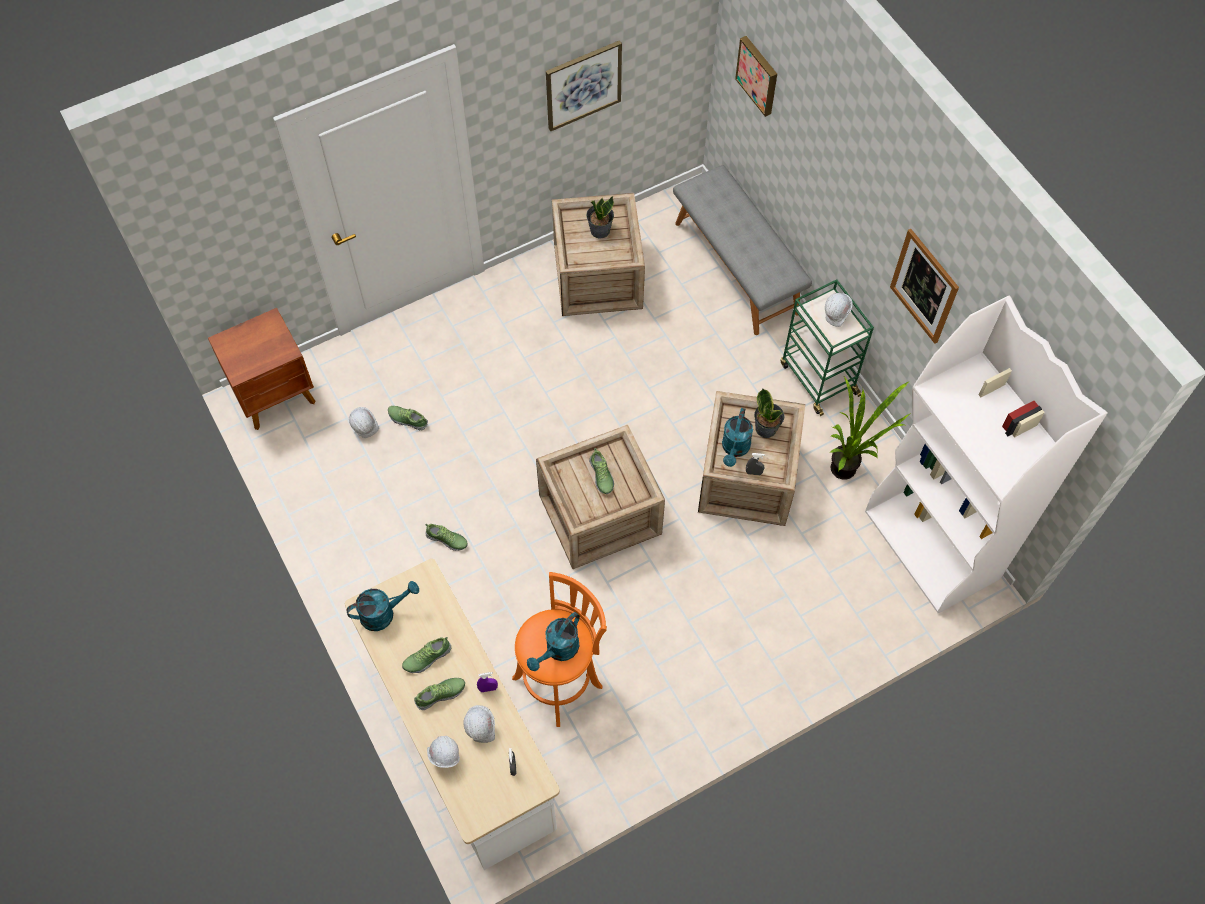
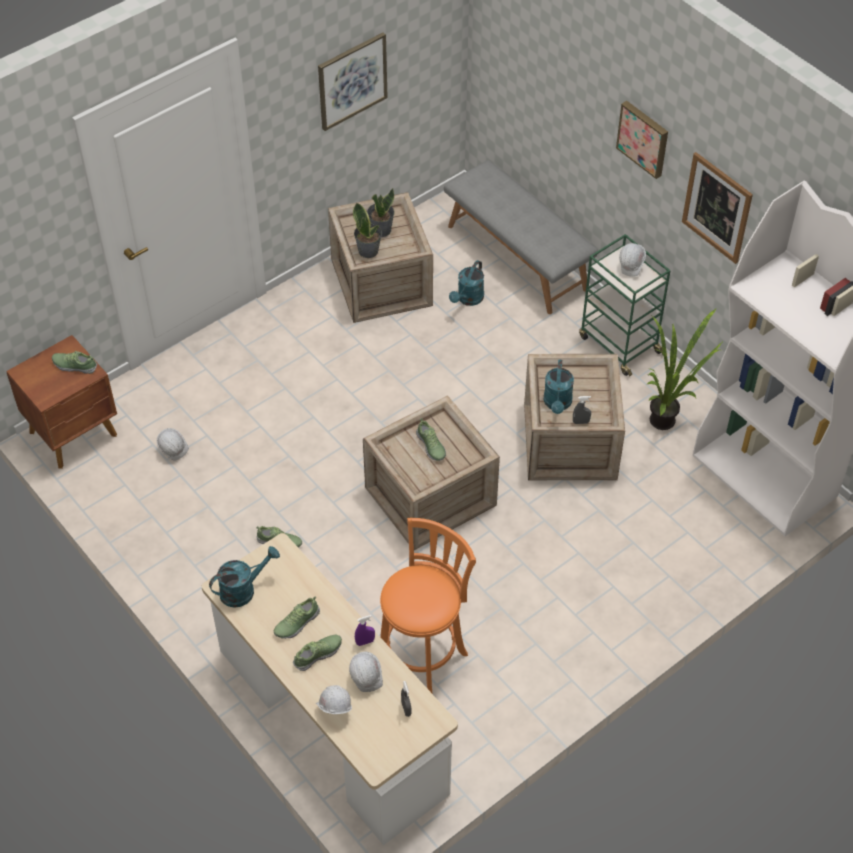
camera: 10 degrees left, 10 degrees down
(408, 419) = (216, 437): shoe -> shoe (75, 365)
(558, 651) = (427, 601): turquoise watering can -> turquoise watering can (468, 299)
(758, 75) = (519, 51): picture -> picture (644, 138)
(766, 428) = (584, 381): potted plant -> potted plant (368, 250)

